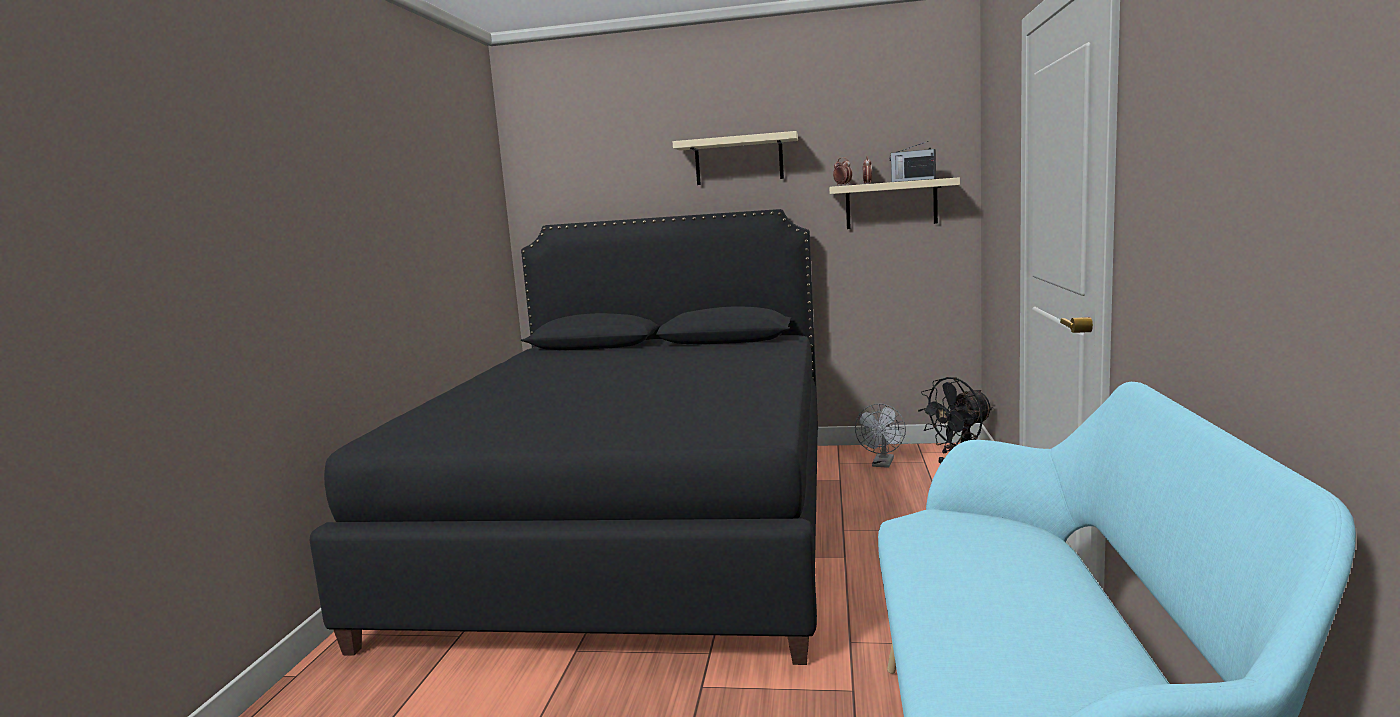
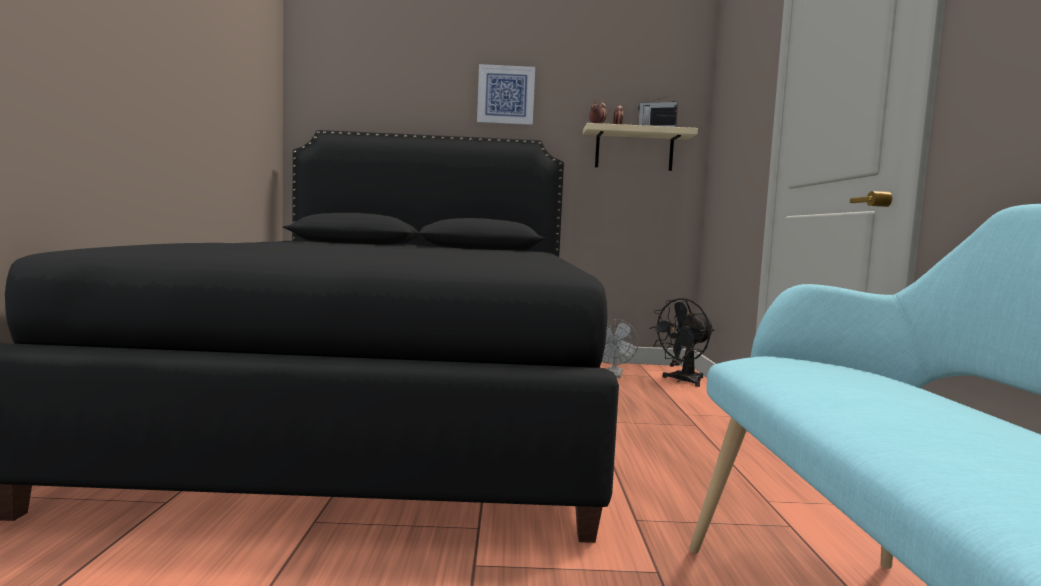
camera: 10 degrees left, 5 degrees down
(738, 160) = (506, 95): beige shelf -> picture

